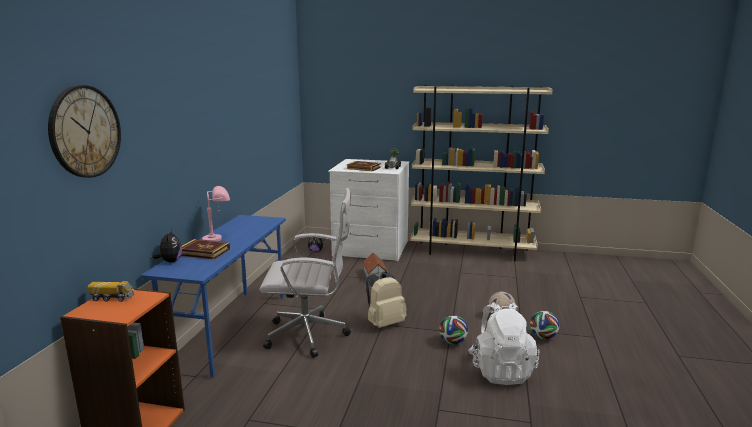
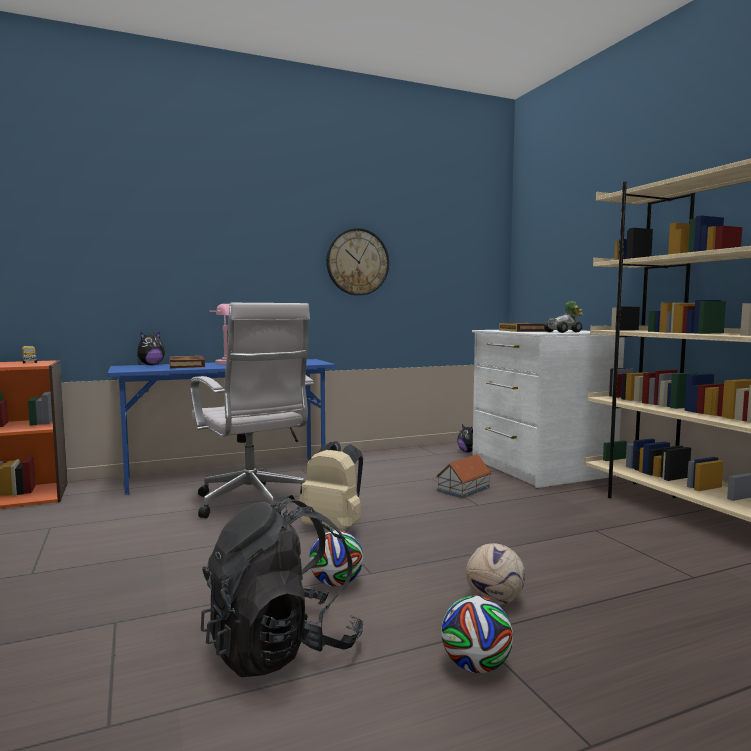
camera: 55 degrees right, 10 degrees down
(85, 131) = (55, 213): wall clock -> wall clock (357, 262)
(501, 371) = (282, 648): white backpack -> black backpack

